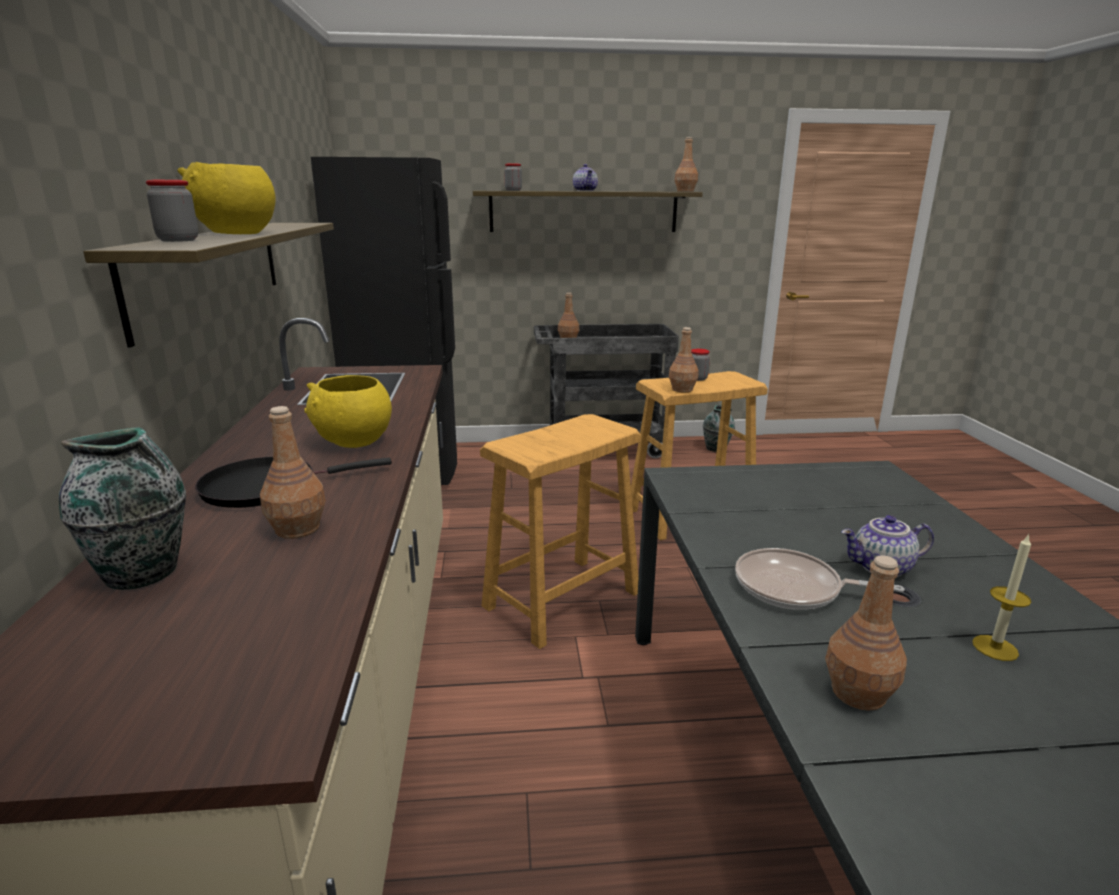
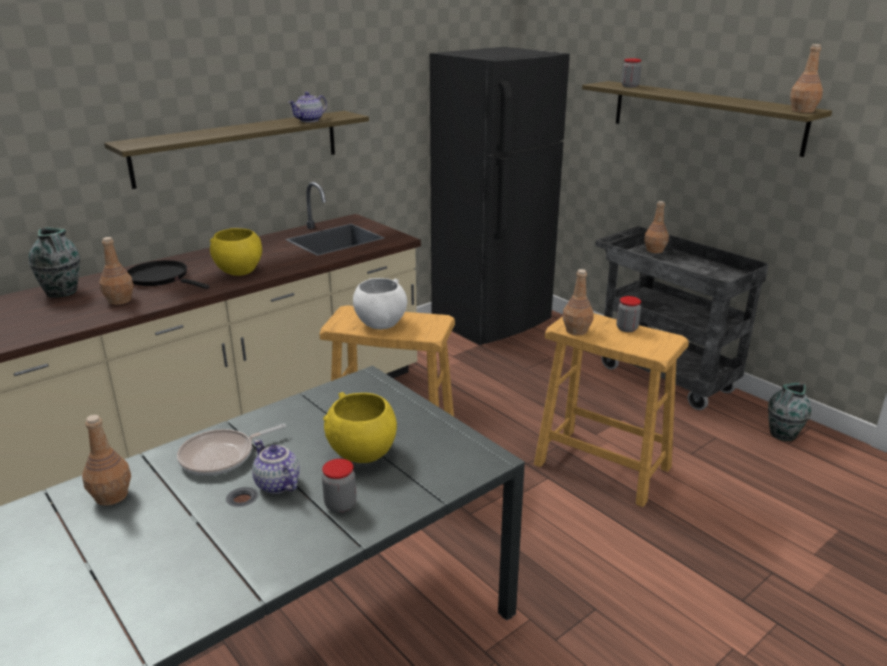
camera: 55 degrees right, 5 degrees up
(178, 240) = (169, 136): jar -> jar (340, 505)
(235, 233) = (229, 130): yellow bowl -> yellow bowl (362, 453)
(560, 440) = (380, 323): none -> white bowl
(585, 191) = (692, 95): teapot -> teapot (309, 120)
(793, 588) = (222, 456): frying pan -> frying pan turned 105 degrees counterclockwise
(995, 648) = (190, 540): candle -> none

